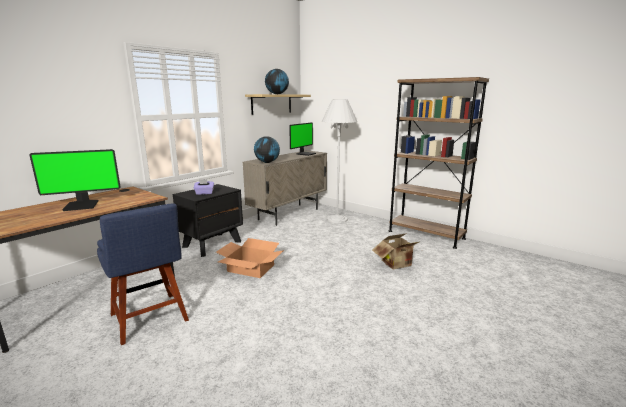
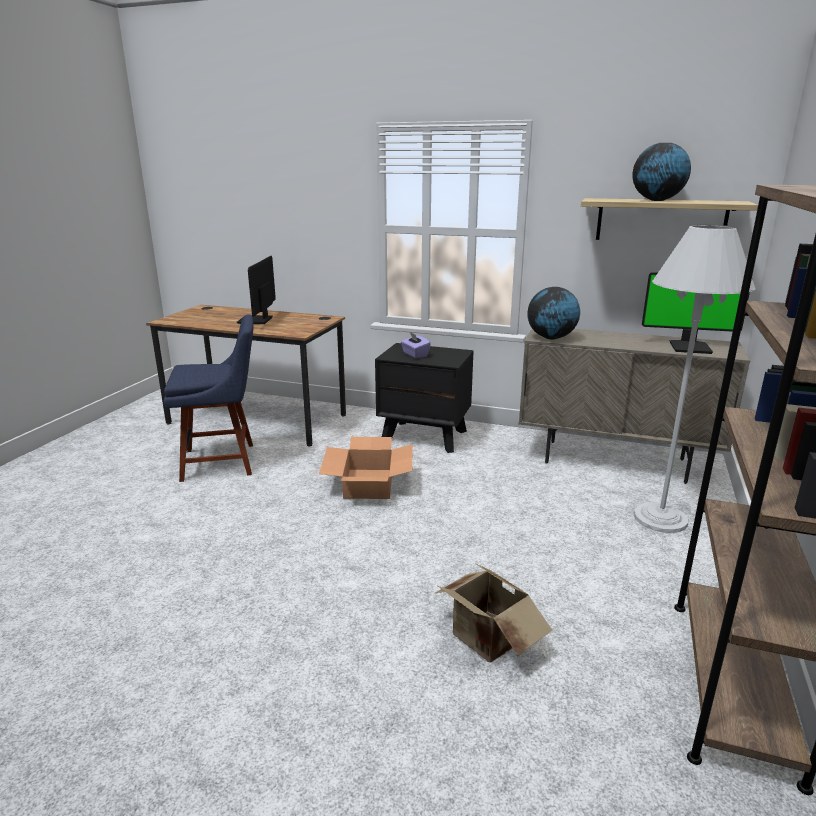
camera: 70 degrees right, 5 degrees up
(82, 205) = (257, 320): monitor -> monitor turned 45 degrees clockwise
(150, 319) = (223, 461): blue chair -> blue chair turned 135 degrees counterclockwise

